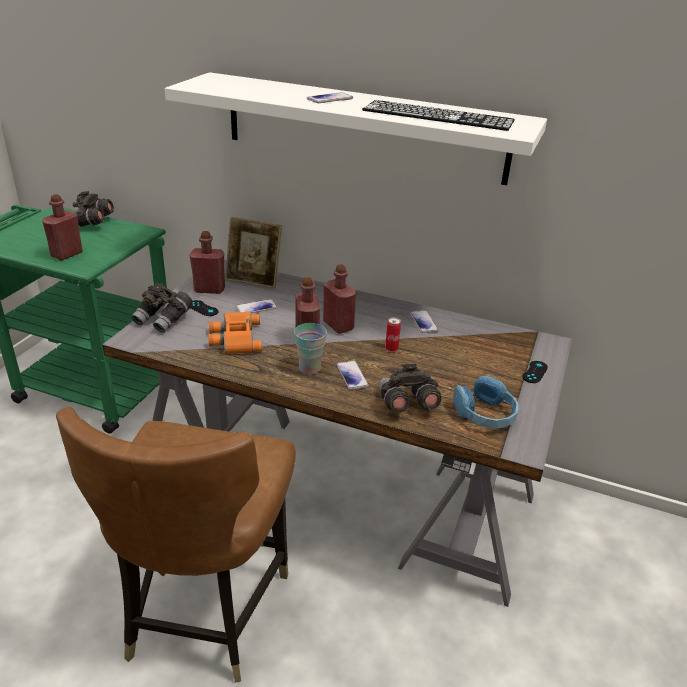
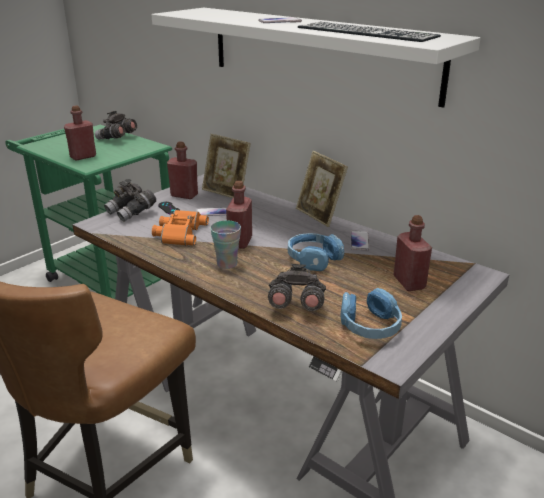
camera: 20 degrees right, 5 degrees down
(338, 326) = (276, 234): red bottle -> red bottle (409, 283)
(352, 376) = (261, 275): phone -> none
(368, 297) = (319, 215): none -> picture frame
(391, 349) = (313, 259): can -> blue headphones
(534, 372) = (448, 298): black game controller -> none

